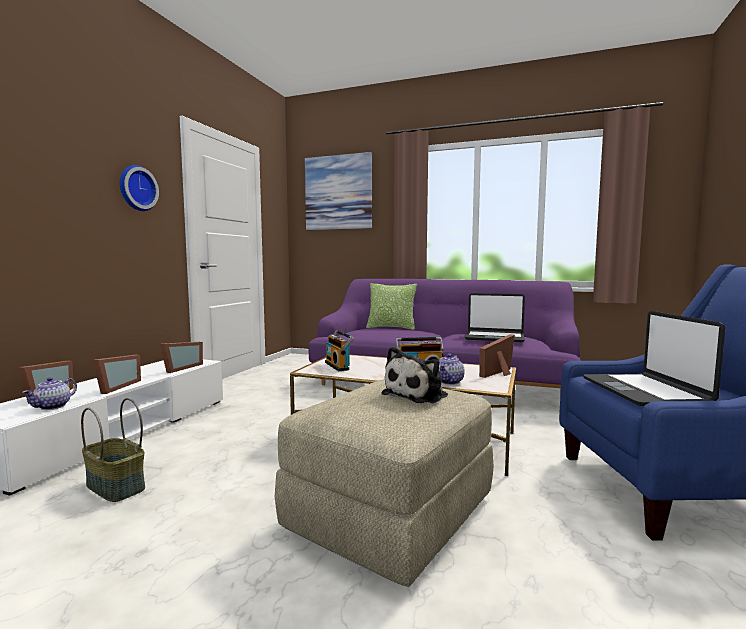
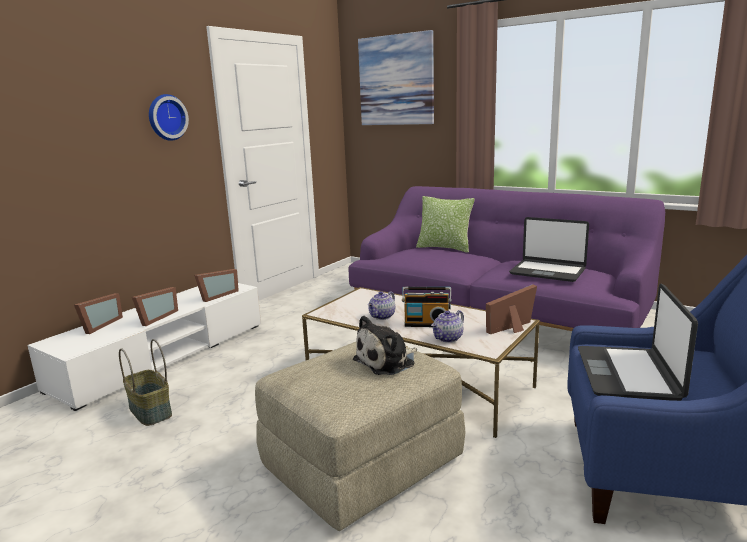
camera: 15 degrees right, 10 degrees up
(53, 407) = (102, 339): teapot -> teapot (382, 316)
(338, 366) = (353, 308): radio -> none

